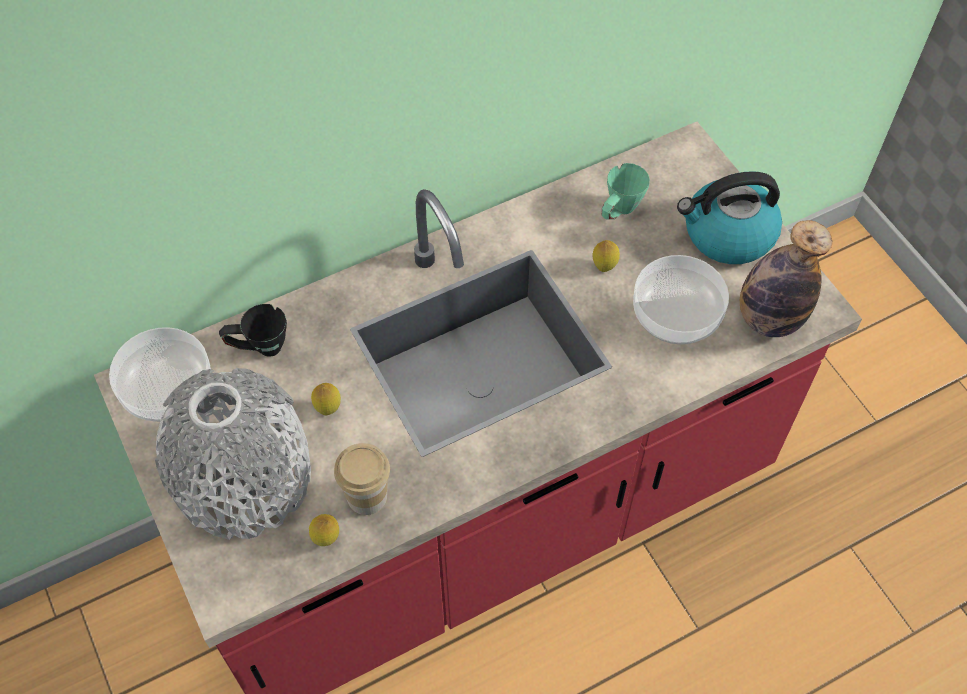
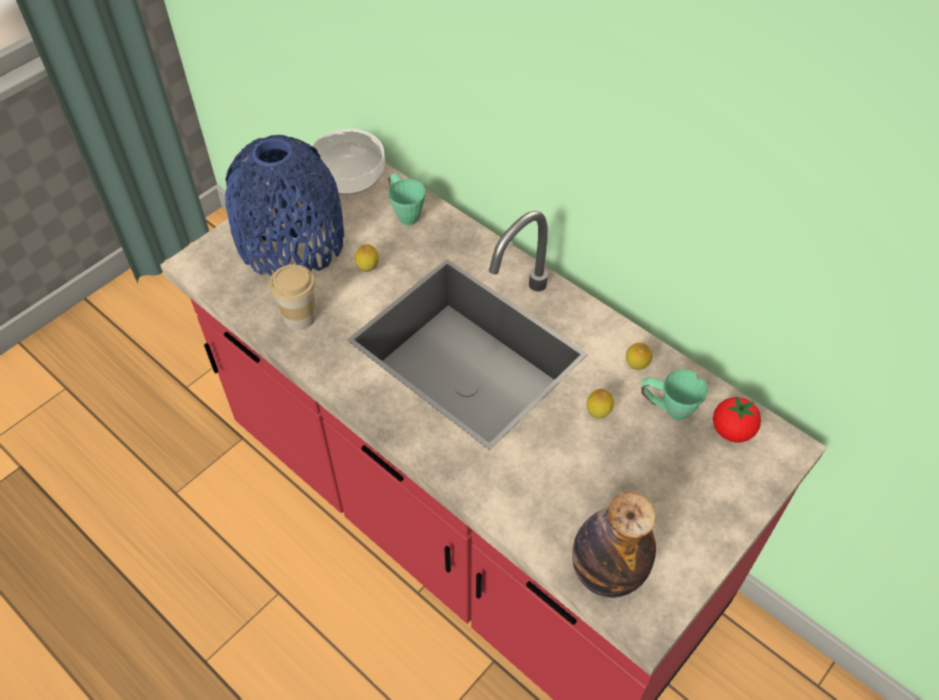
camera: 70 degrees right, 5 degrees down
(243, 478) = (291, 241): grey vase -> blue vase
(259, 348) = (404, 213): black mug -> green mug
(326, 538) = (256, 304): lemon -> lemon (636, 367)
(658, 176) = (732, 430): none -> tomato
(677, 315) = (572, 488): bowl -> none
(727, 235) = (693, 509): kettle -> none

